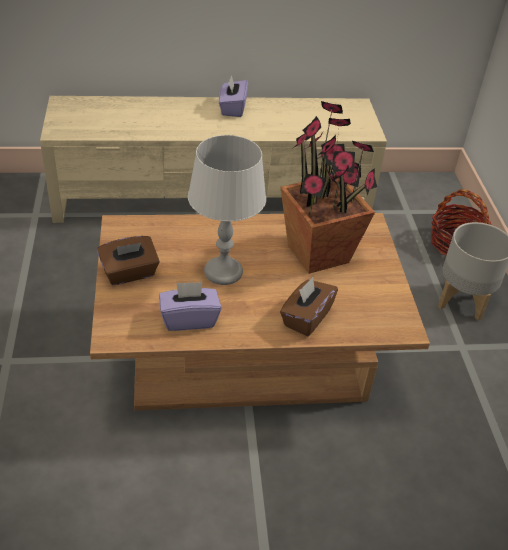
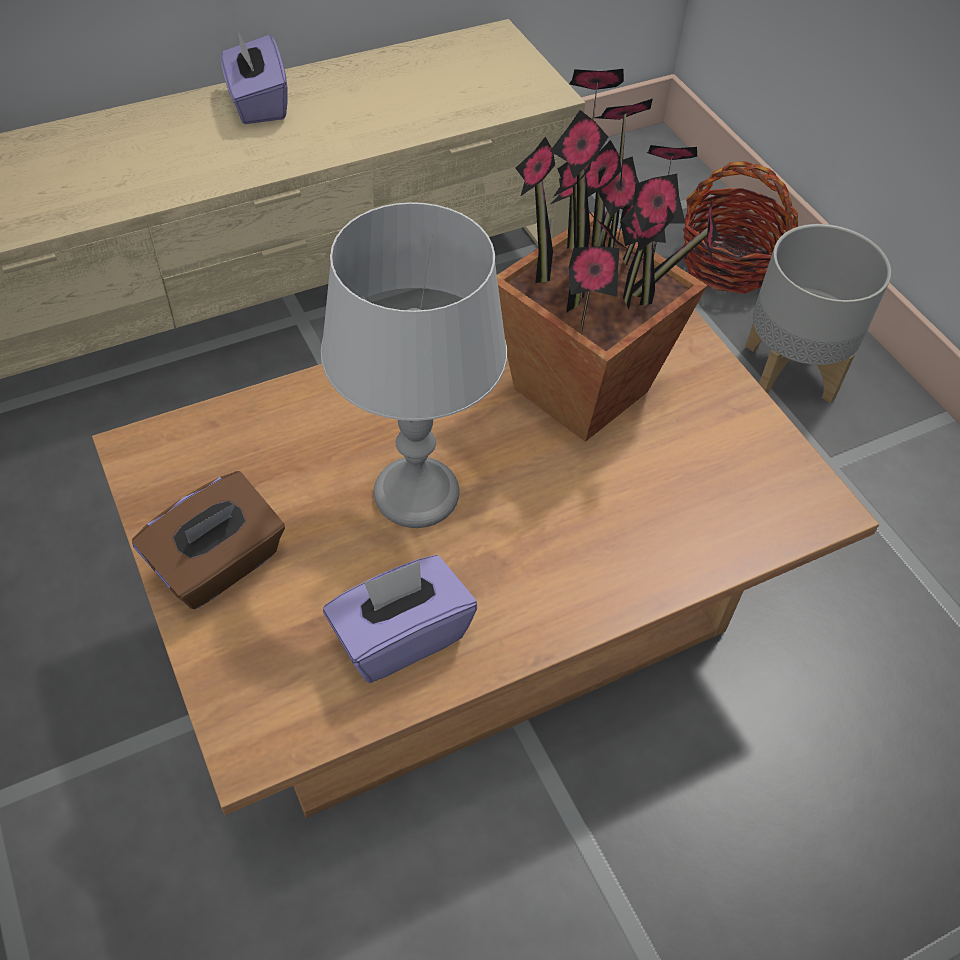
camera: 20 degrees left, 10 degrees up
(306, 318) = (630, 548): brown tissue box -> none

